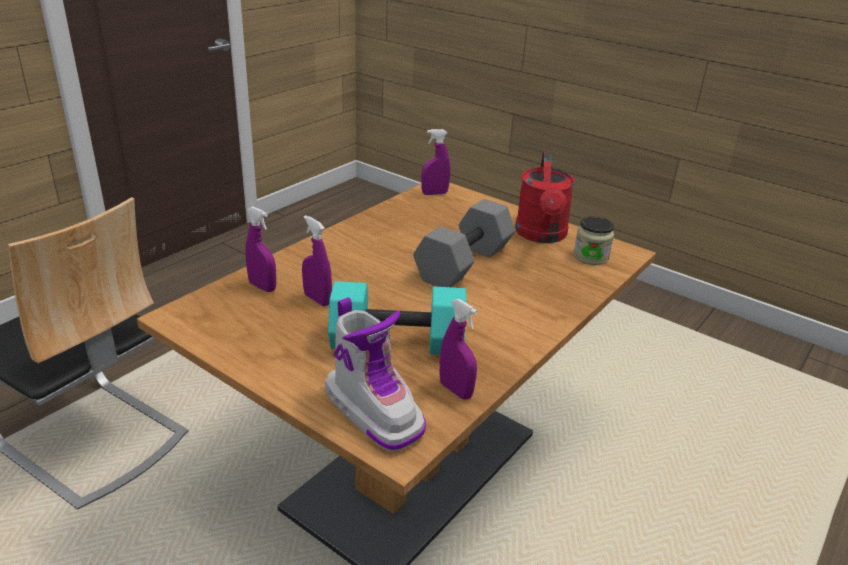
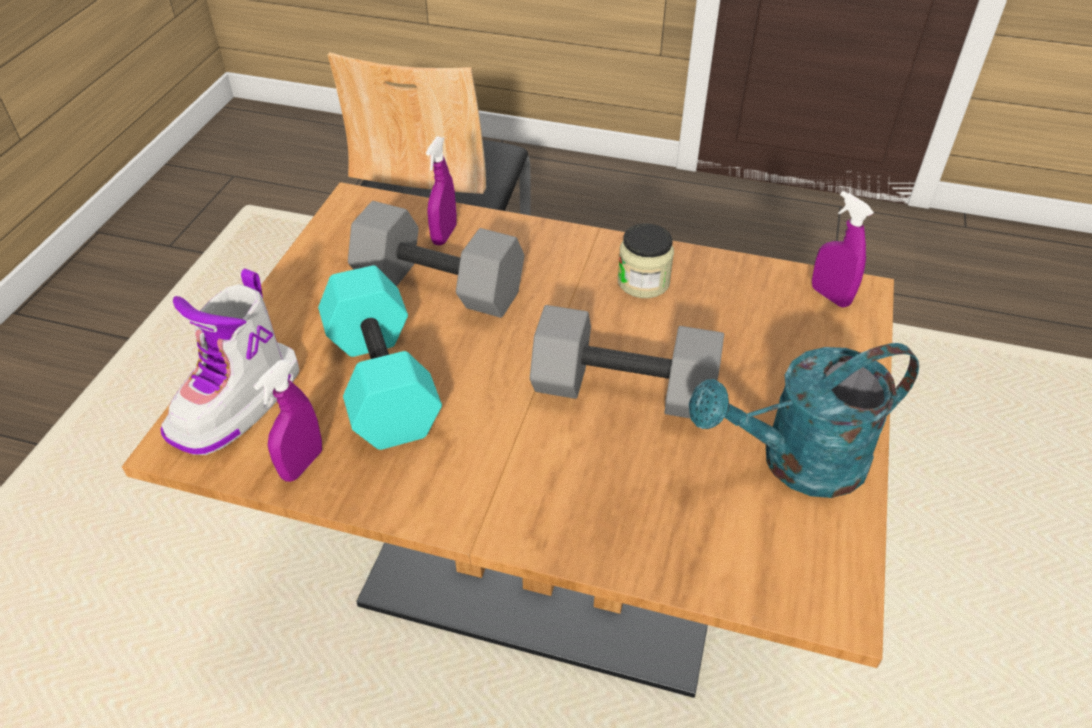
camera: 70 degrees right, 15 degrees up
(317, 299) = (442, 285): purple spray bottle -> grey dumbbell
(542, 236) = (796, 463): red watering can -> turquoise watering can
(591, 257) = (773, 549): jar -> jar (643, 282)

